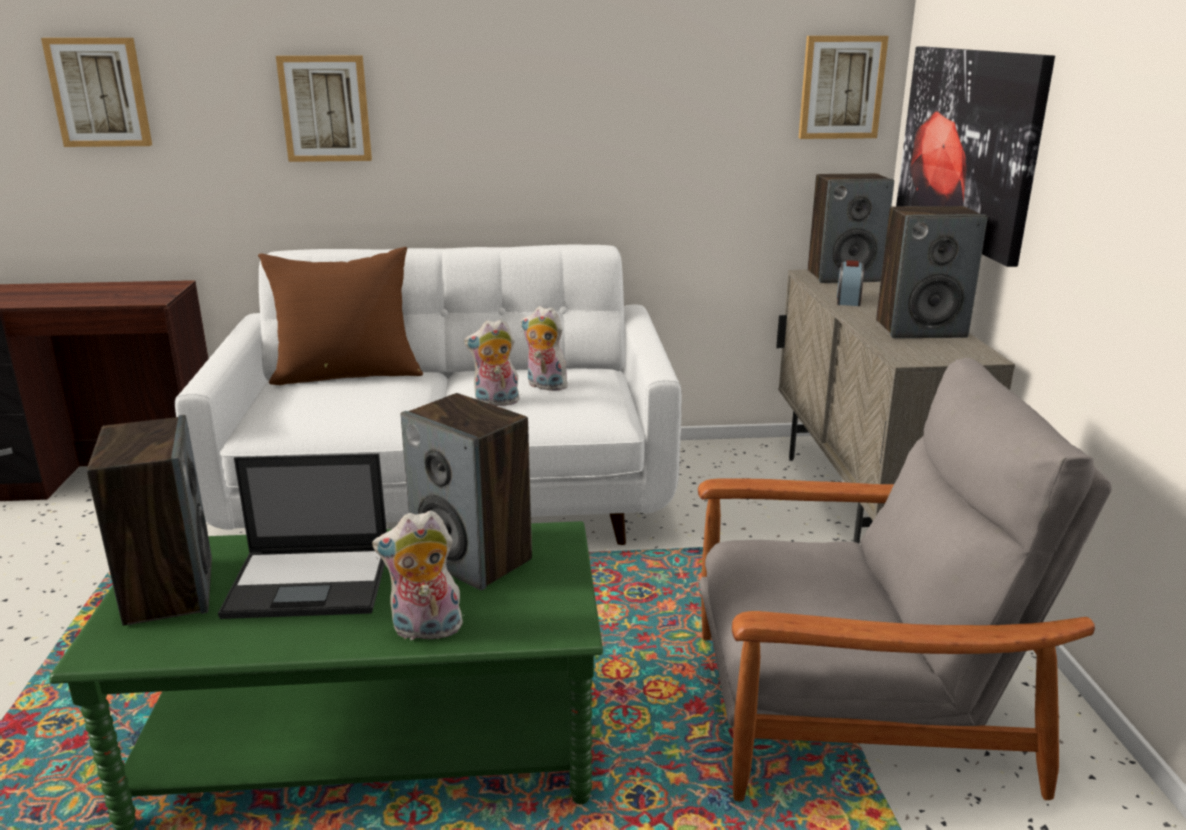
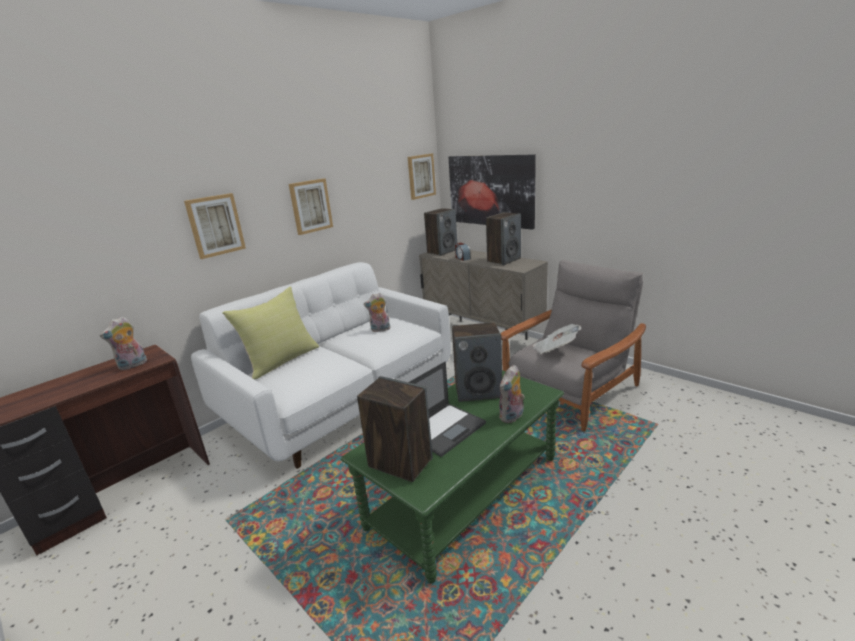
camera: 40 degrees left, 0 degrees up
(99, 92) = (68, 243): picture -> picture (310, 206)
(348, 374) = (281, 360): brown pillow -> yellow pillow
(495, 402) = (375, 342): plush toy -> plush toy (132, 365)
(797, 573) = (555, 349): none -> newspaper

